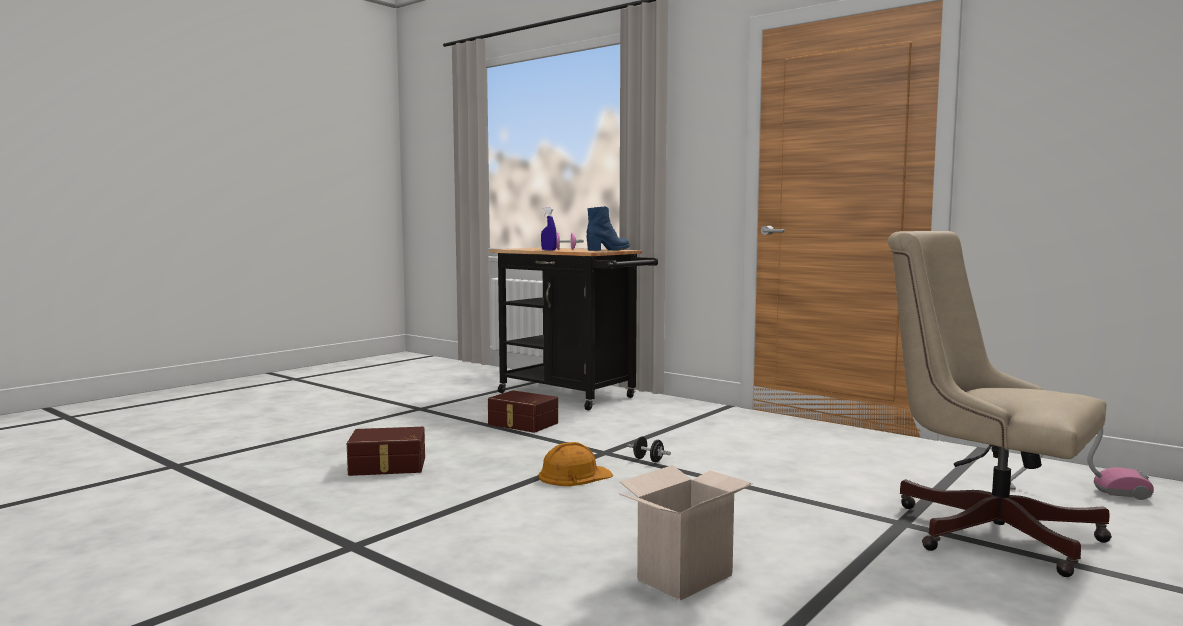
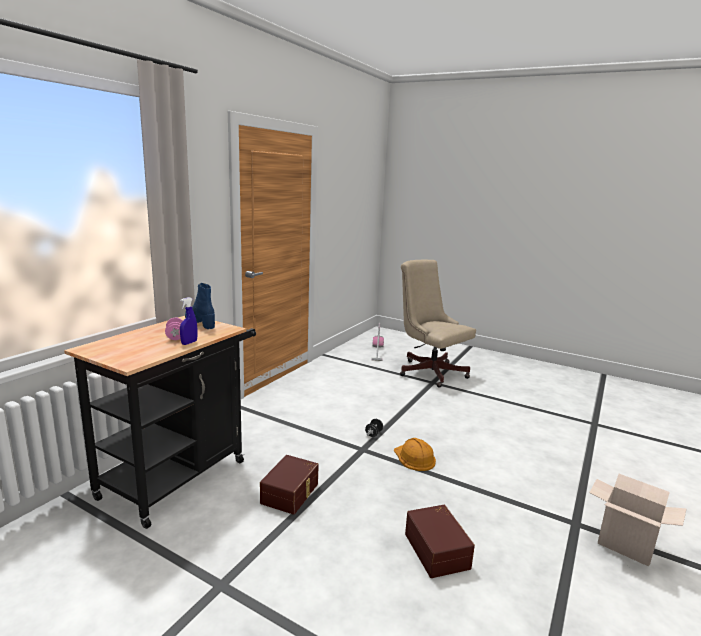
camera: 100 degrees left, 10 degrees up
(685, 576) = (518, 425): cardboard box -> cardboard box (623, 545)
(983, 529) = (429, 371): beige office chair -> beige office chair turned 105 degrees clockwise

